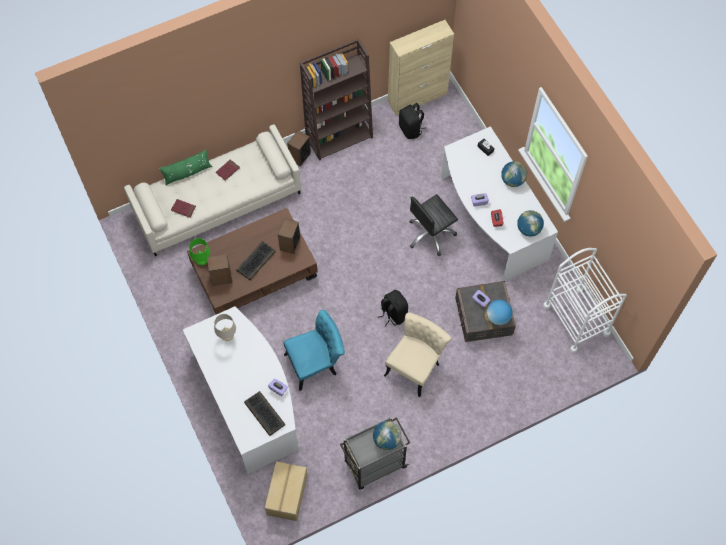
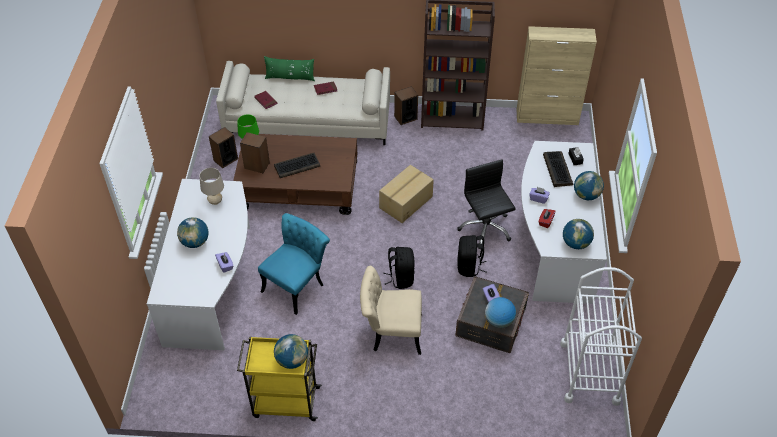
camera: 30 degrees right, 15 degrees down
(239, 381) = (195, 242): none -> globe
(264, 413) = (195, 279): keyboard -> keyboard (557, 169)
(286, 494) = (182, 384): cardboard box -> cardboard box (405, 202)
(289, 243) = (337, 166): speaker -> speaker (225, 159)
(316, 363) = (297, 284): turquoise chair -> turquoise chair turned 60 degrees counterclockwise
(374, 465) = (285, 402): grey cart -> yellow cart
(411, 129) = (524, 138): black backpack -> black backpack (469, 267)
(415, 365) = (391, 332): beige chair -> beige chair turned 150 degrees counterclockwise
(431, 234) = (485, 228): black office chair -> black office chair turned 75 degrees clockwise

